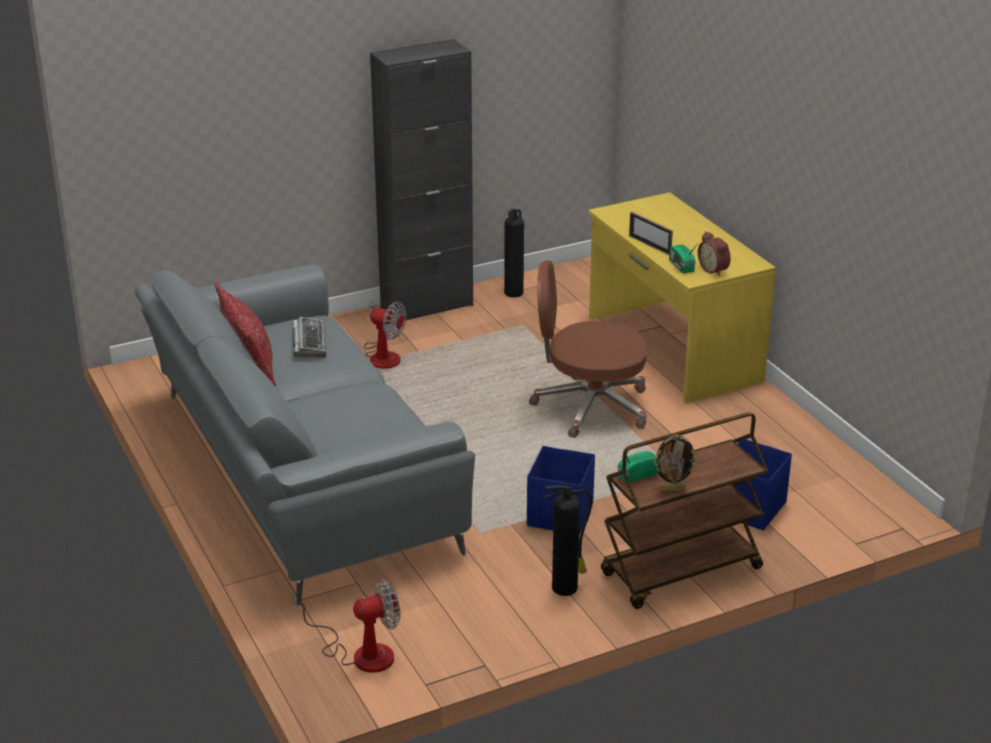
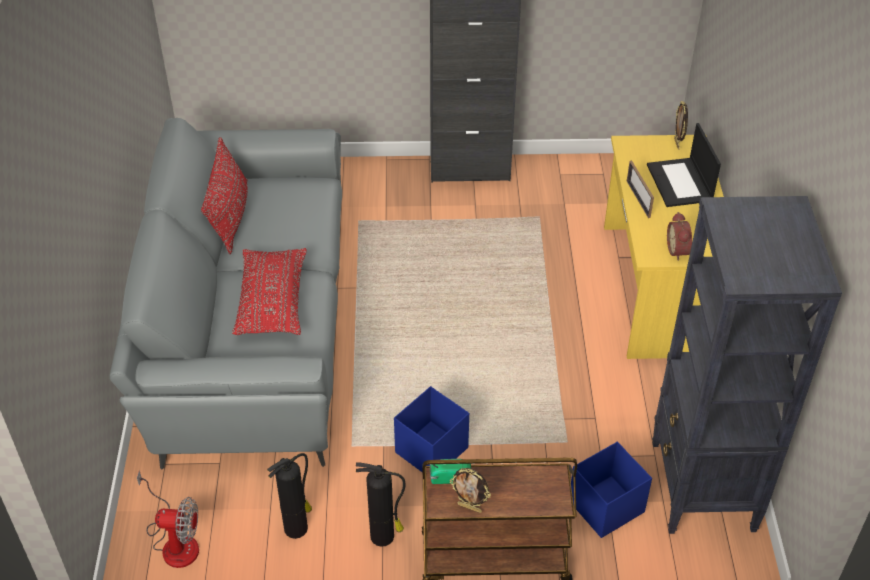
camera: 25 degrees right, 15 degrees up
(309, 342) = (288, 212): keyboard -> none
(351, 409) = (272, 301): none -> red pillow
(383, 355) = (398, 215): fan -> none
(514, 292) = (556, 176): fire extinguisher -> fire extinguisher (297, 527)
(589, 407) = (537, 333): brown office chair -> none
(651, 203) = (677, 144): none -> picture frame
(676, 227) = (680, 183): none -> laptop
(681, 266) = (649, 236): radio -> none
(820, 472) = (702, 487): none -> black bookcase

